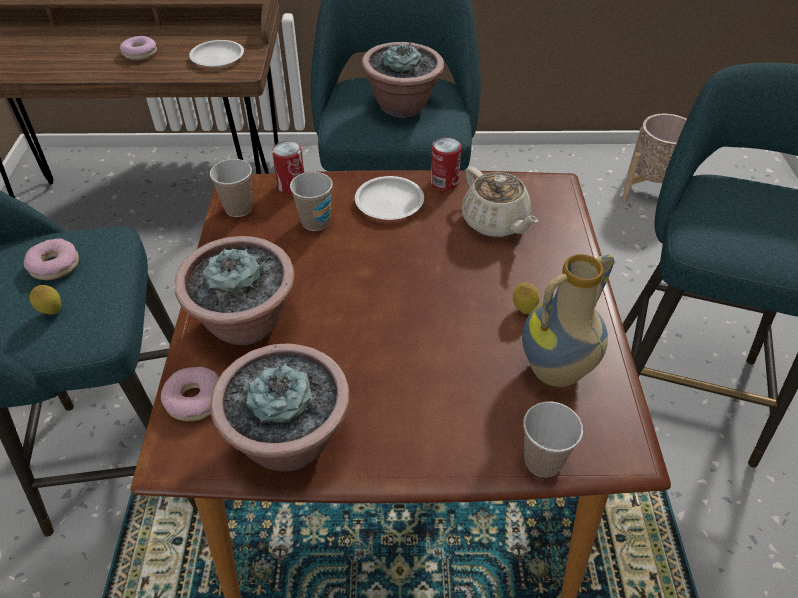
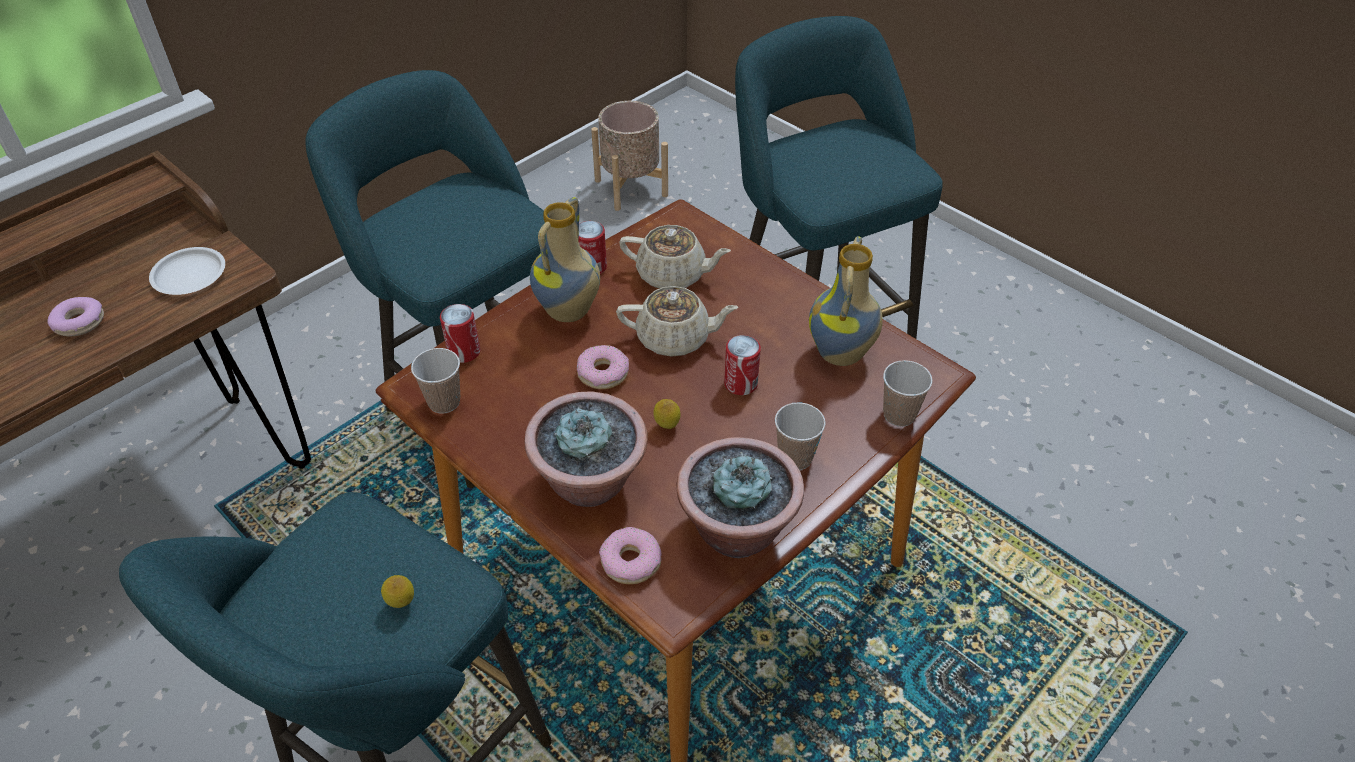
camera: 45 degrees left, 0 degrees up
(55, 265) = (338, 569): donut -> donut (603, 373)
(315, 222) = (530, 368): cup -> cup (795, 458)
(389, 203) = (570, 312): white plate -> vase
(402, 106) = (462, 219): potted plant -> none
(437, 267) = (675, 338): none -> beige teapot
(441, 334) = (741, 383): none -> can
(523, 310) = (772, 328): lemon -> lemon (667, 426)

